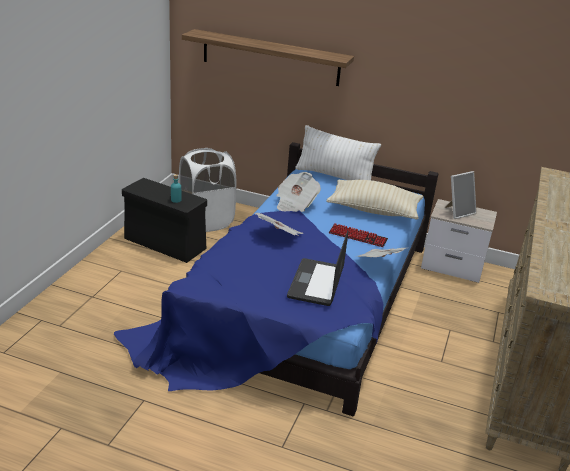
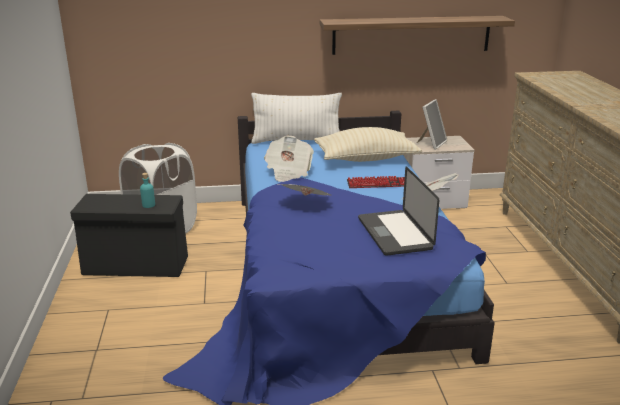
camera: 25 degrees left, 5 degrees down
(270, 57) = (197, 25): shelf -> shelf (411, 35)

